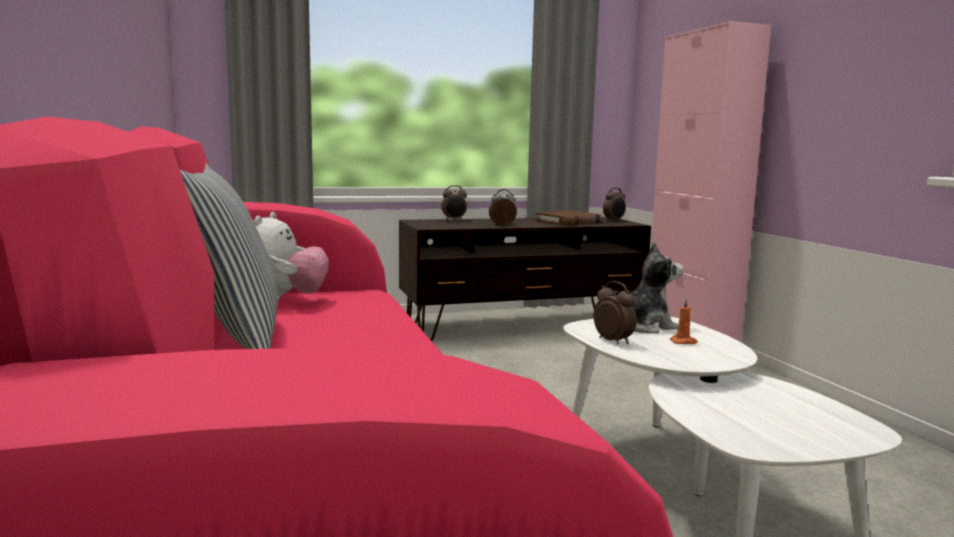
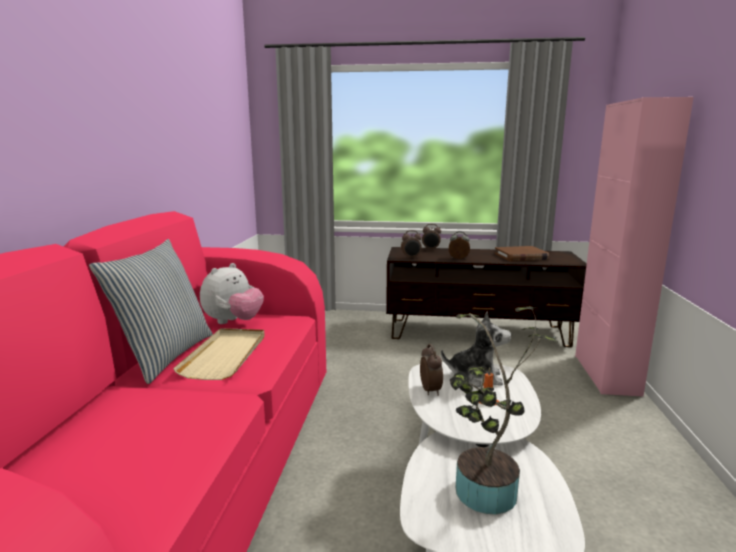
camera: 25 degrees right, 5 degrees up
(330, 331) = (226, 355): none -> beige tray
(614, 221) = (564, 257): alarm clock -> alarm clock (411, 257)
(768, 416) = (483, 497): none -> potted plant

